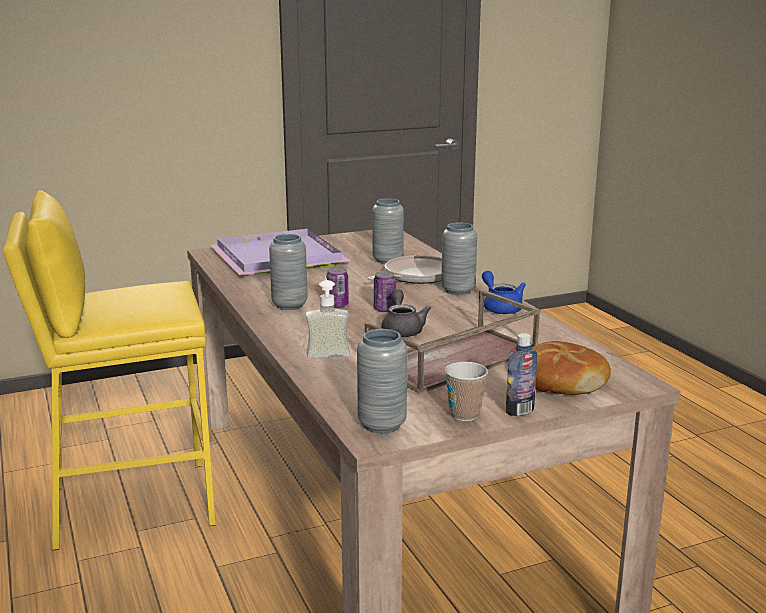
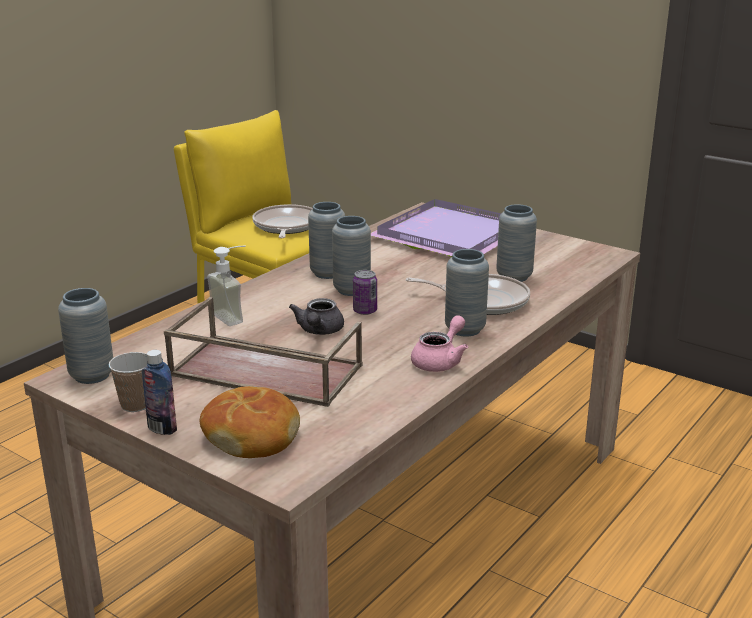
camera: 60 degrees right, 5 degrees up
(141, 301) = (286, 227): none -> frying pan
(337, 305) = (351, 290): can -> grey vase
(402, 329) = (319, 331): grey teapot -> grey teapot turned 135 degrees clockwise
(500, 307) = (440, 361): blue teapot -> pink teapot

